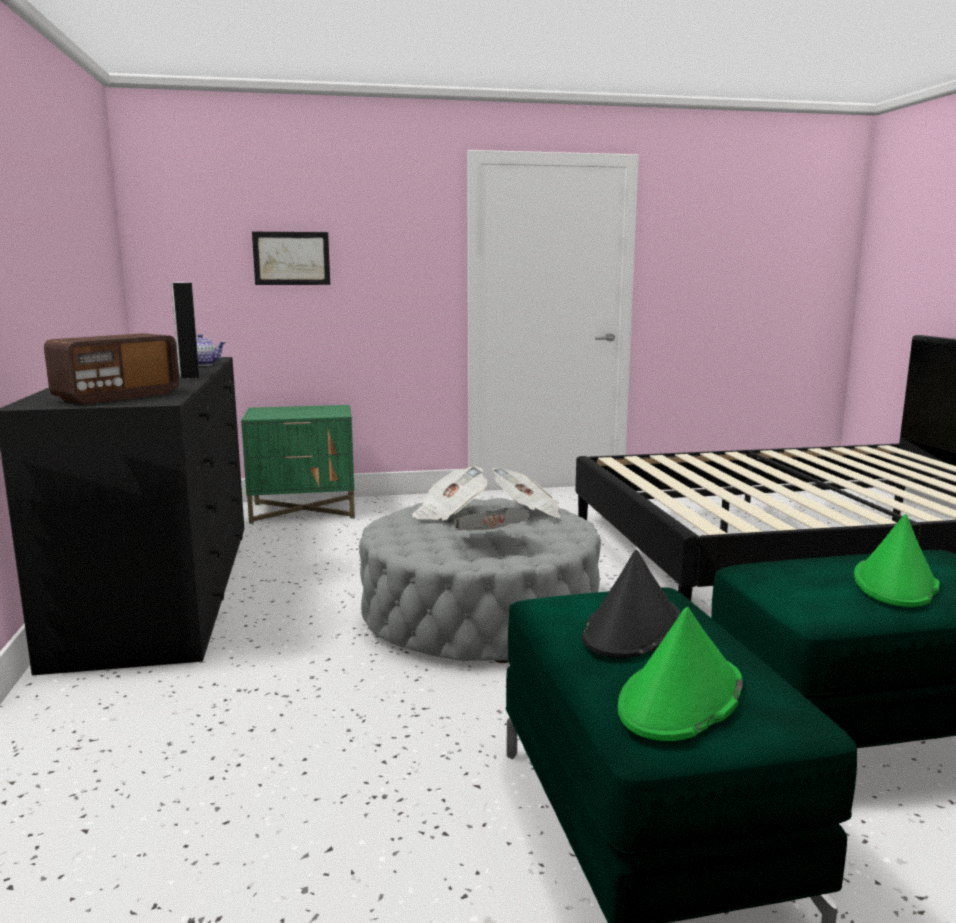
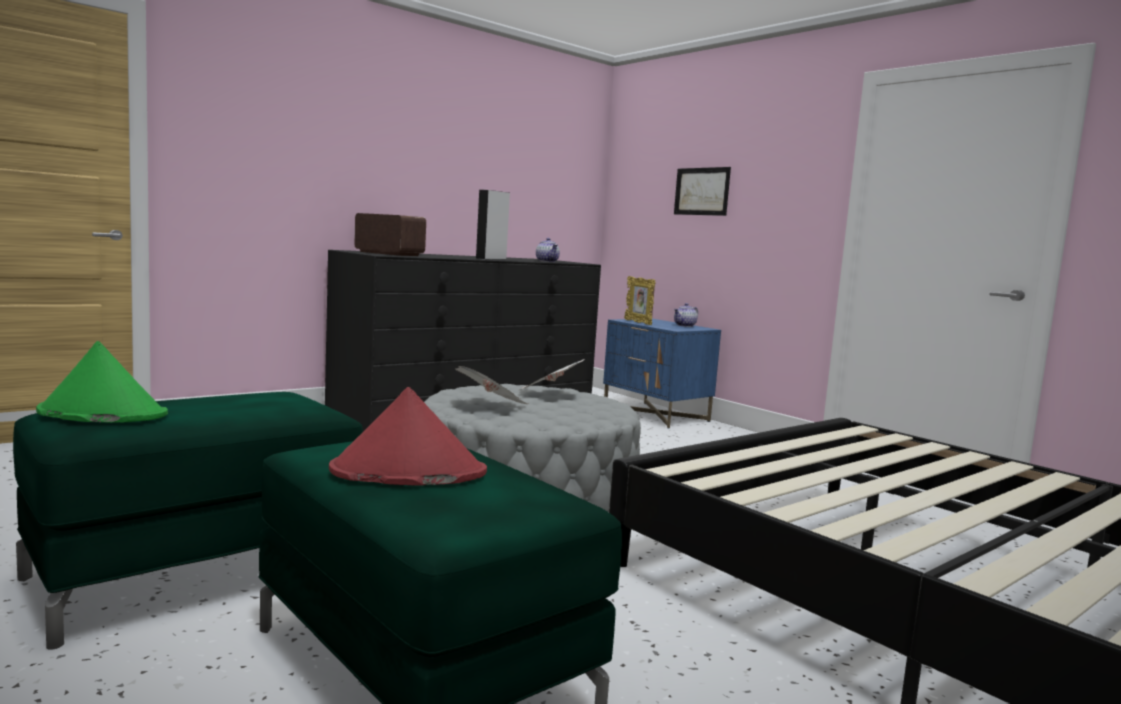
camera: 60 degrees right, 5 degrees down
(117, 397) = (388, 253): radio -> radio turned 150 degrees counterclockwise
(281, 416) = (638, 323): none -> picture frame
(304, 511) = (656, 415): green nightstand -> blue nightstand
(315, 408) = (685, 325): none -> teapot
(528, 511) = (593, 410): newspaper -> none
(632, 629) = (228, 404): black hat -> none
(895, 583) = (407, 472): green hat -> red hat

